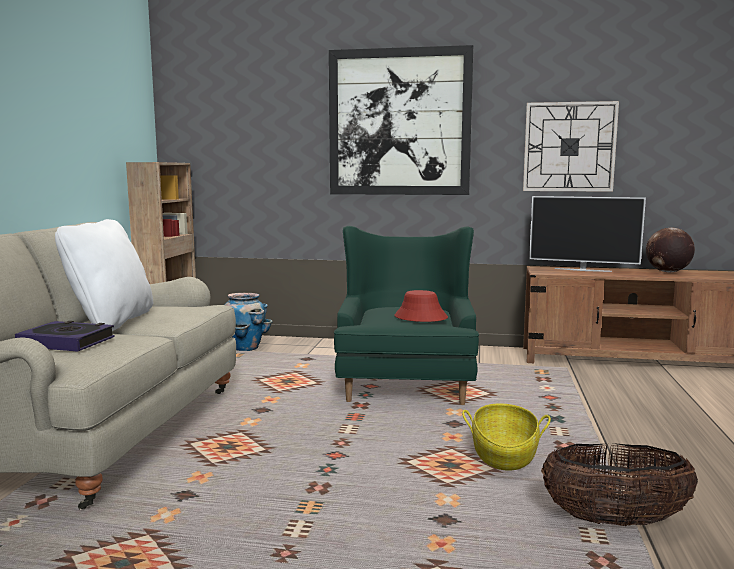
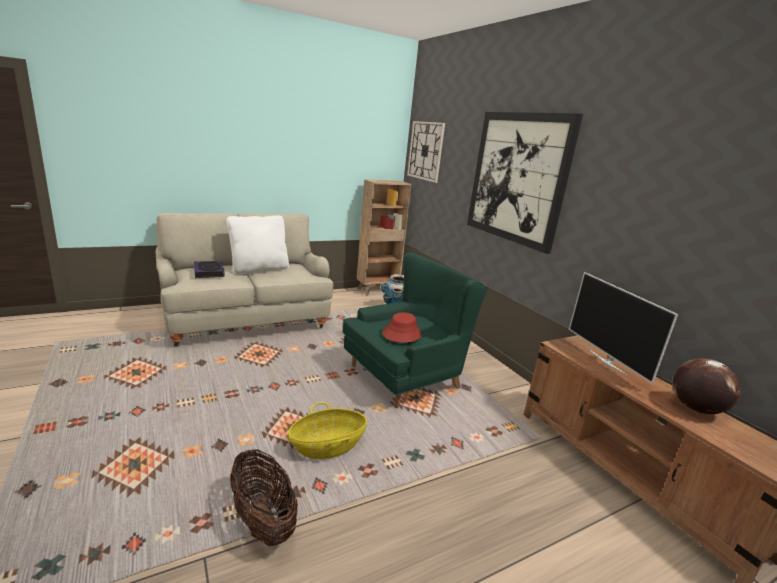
camera: 50 degrees right, 10 degrees up
(569, 147) = (644, 233): wall clock -> wall clock (425, 151)

